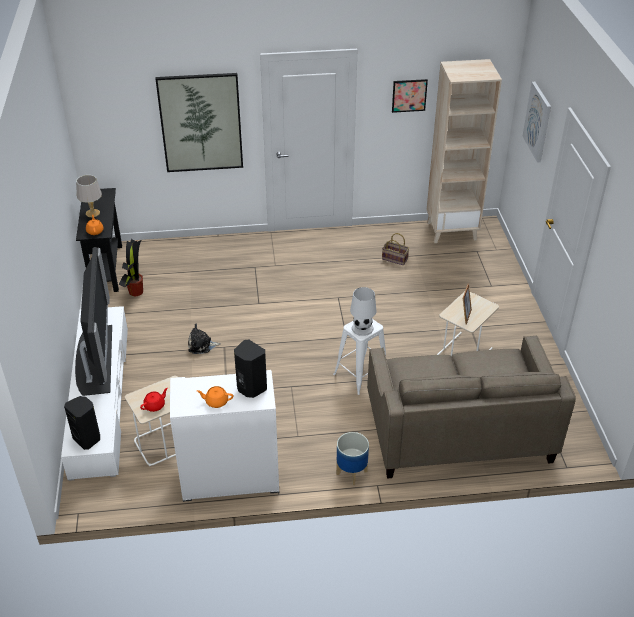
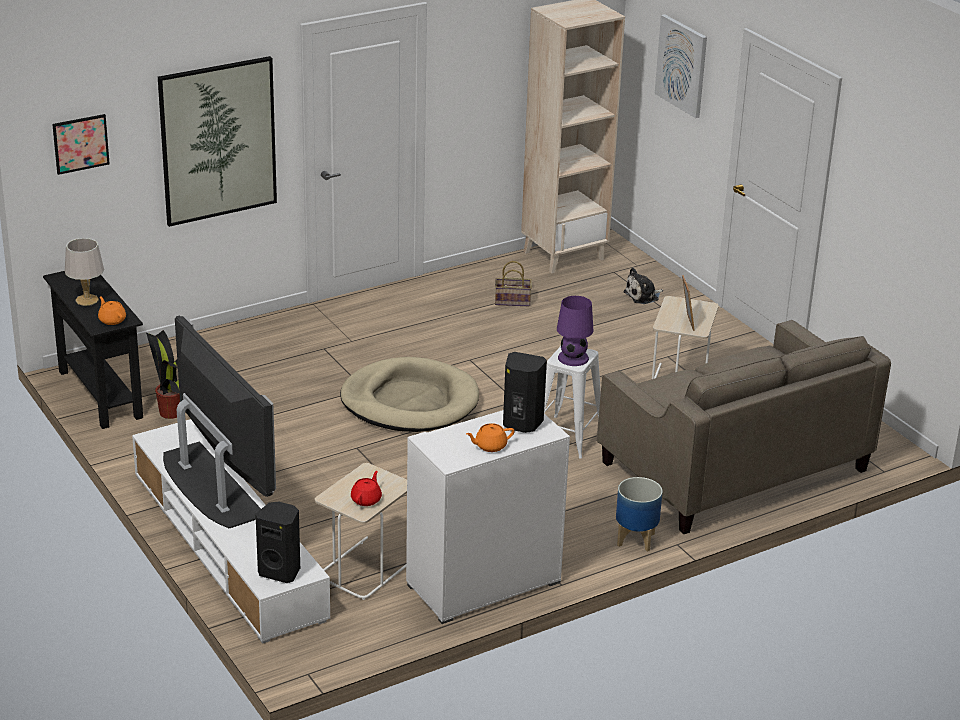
camera: 25 degrees left, 10 degrees down
(201, 345) = (323, 453): plush toy -> plush toy (643, 296)
(279, 320) = (410, 401): none -> beige dog bed
(362, 328) = (572, 358): white table lamp -> purple table lamp
(409, 95) = (493, 62): picture -> picture (80, 143)

